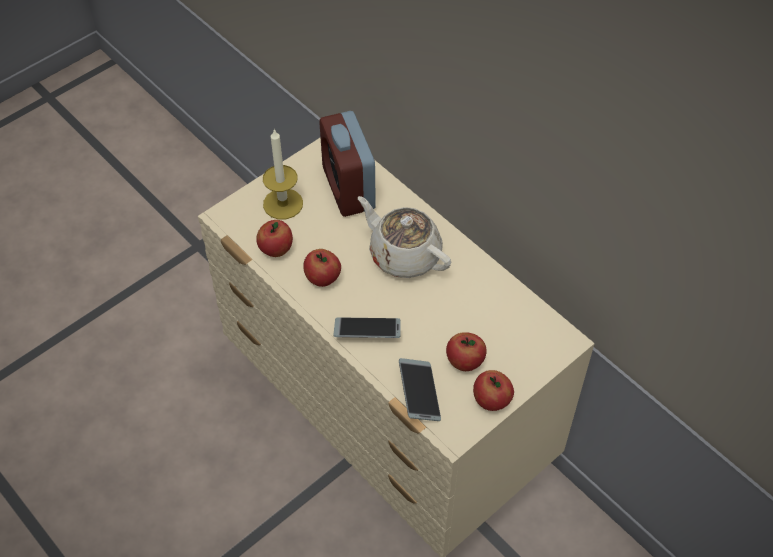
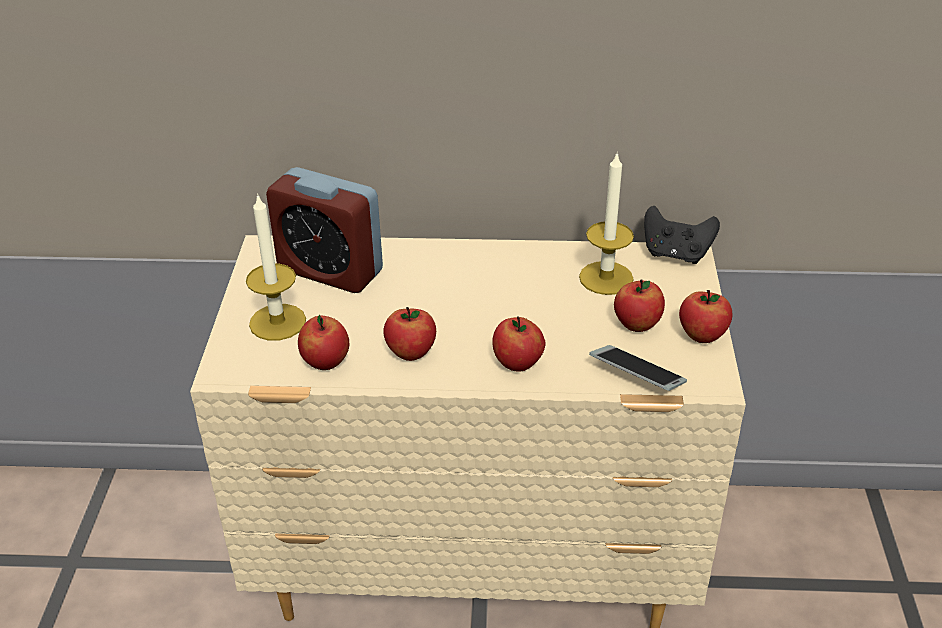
camera: 45 degrees left, 15 degrees down
(367, 332) = (518, 363): phone -> apple
(404, 255) = (461, 285): beige teapot -> none
(492, 316) = (606, 278): none -> candle
(559, 333) = (676, 254): none -> black game controller

